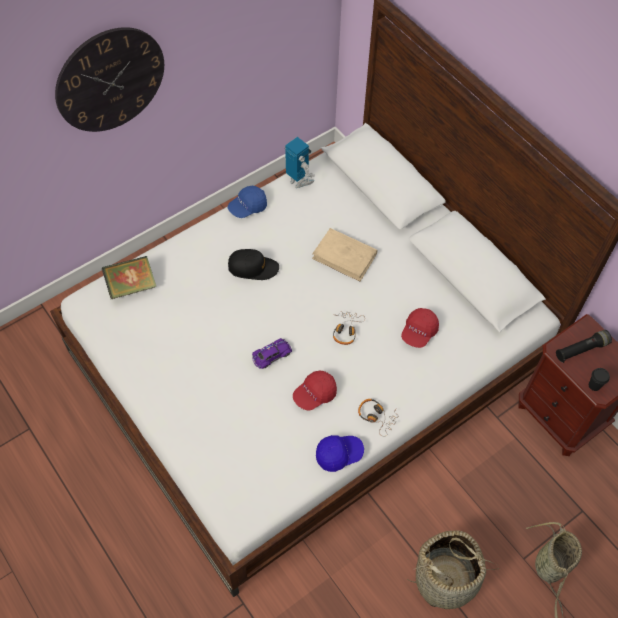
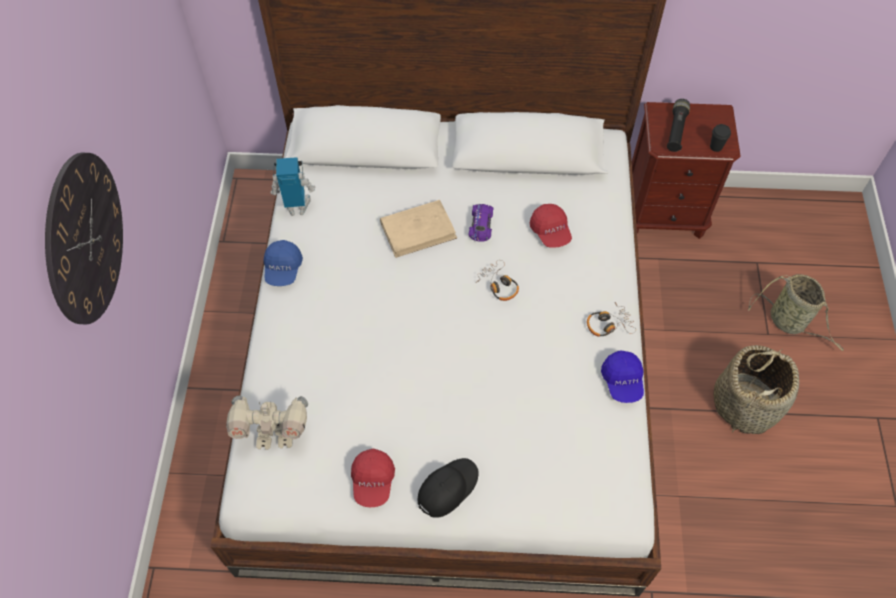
camera: 50 degrees left, 0 degrees up
(131, 286) = (275, 436): book -> toy robot
(253, 267) = (359, 312): black cap -> black cap (447, 488)
(272, 355) = (472, 364): purple toy car -> purple toy car (481, 225)
(315, 394) = (545, 357): red cap -> red cap (373, 481)
(338, 454) = (622, 381): blue cap -> blue cap turned 150 degrees clockwise

